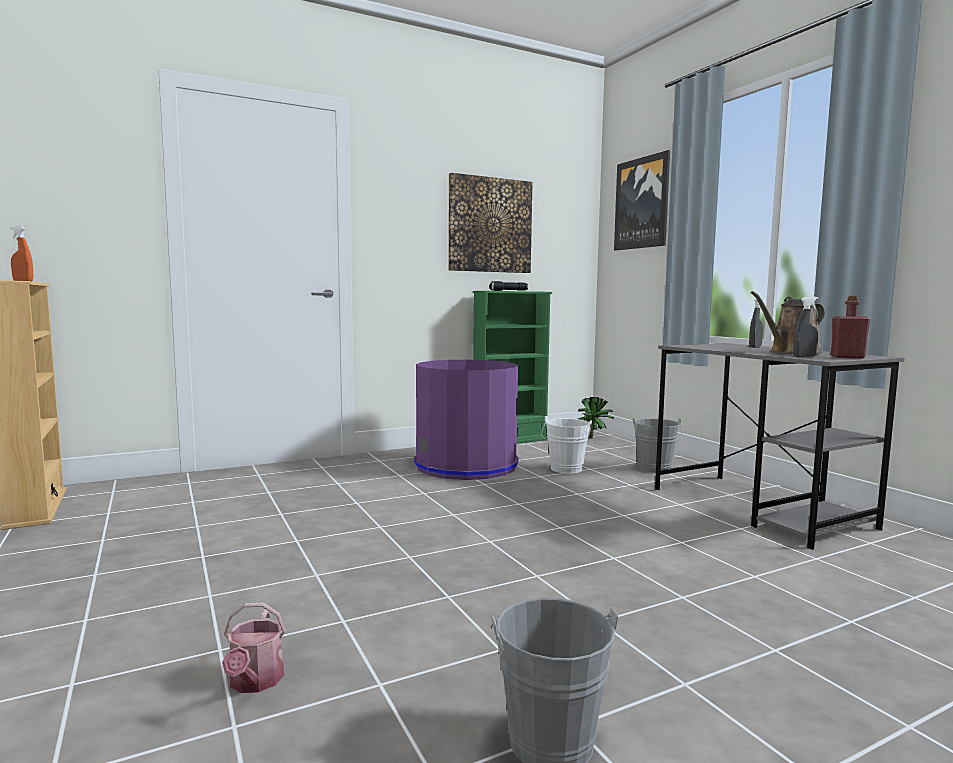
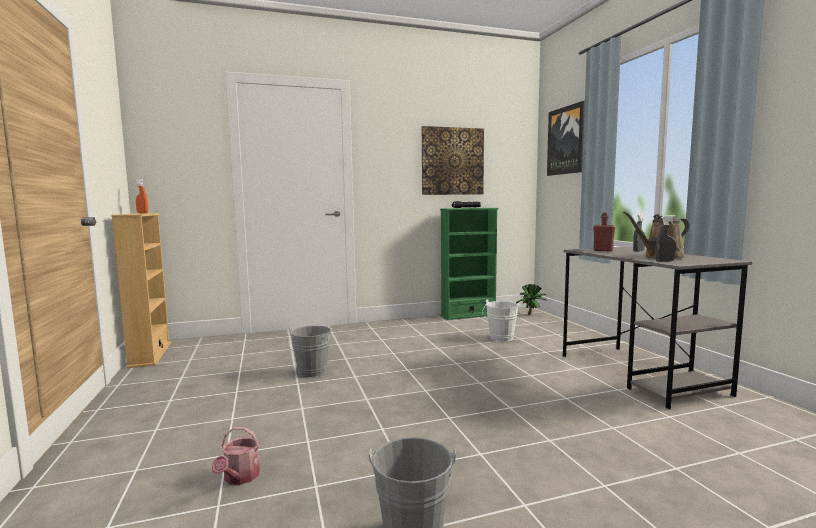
camera: 10 degrees right, 0 degrees up
(466, 465) = (430, 333): purple trash can -> none
(655, 469) = (569, 340): grey bucket -> grey bucket (311, 373)
(847, 357) = (701, 261): red bottle -> red bottle (603, 250)

